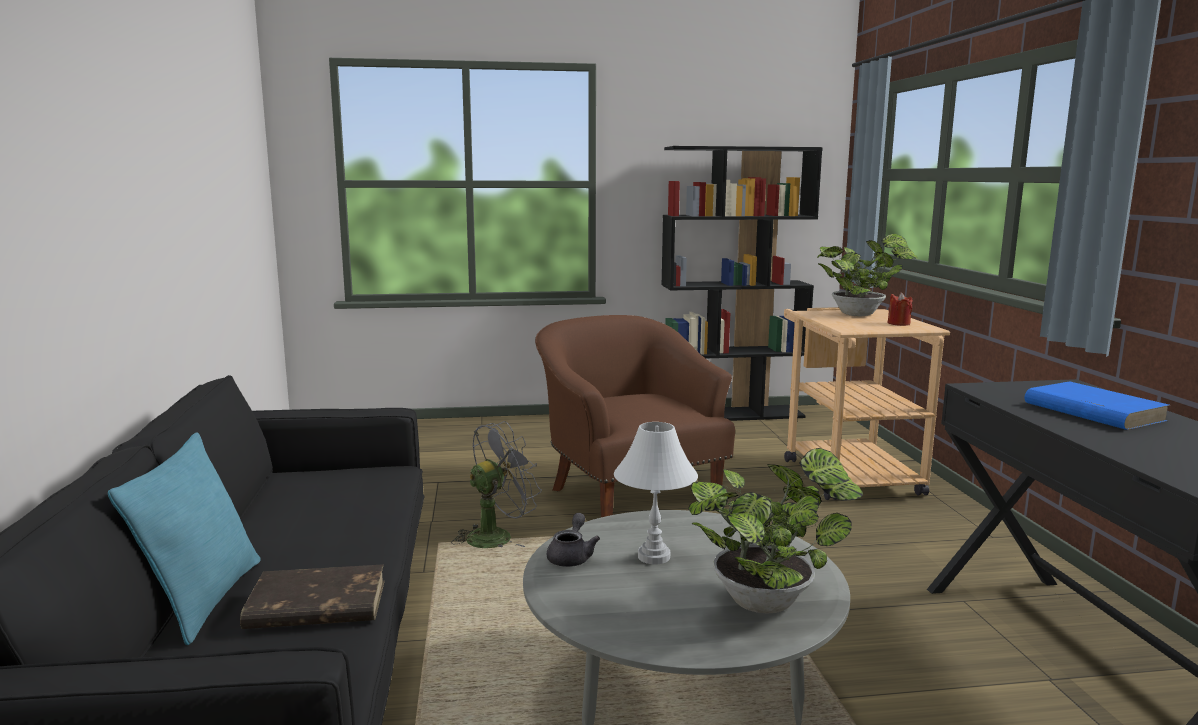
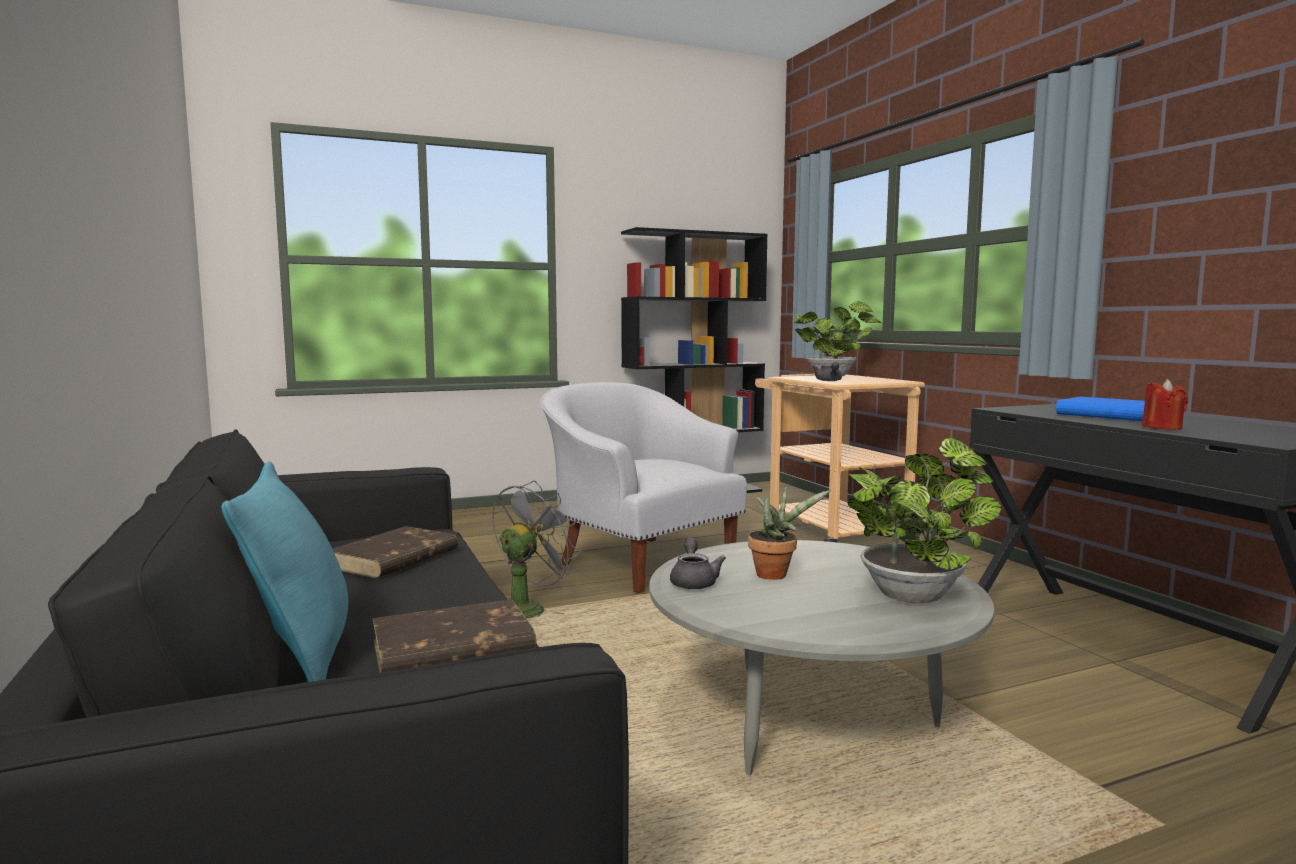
camera: 15 degrees left, 5 degrees down
(341, 498) = (393, 559): none -> brown book
(630, 494) = (641, 562): brown armchair -> white armchair
(654, 557) = (775, 574): white table lamp -> potted plant
(843, 323) = (829, 381): none -> grey teapot
(898, 323) = (875, 380): red candle -> red candle (1162, 427)

